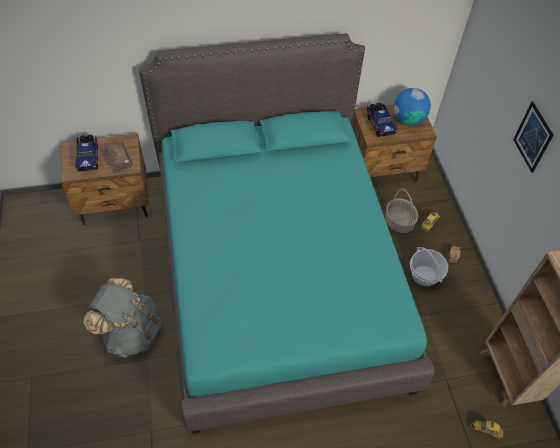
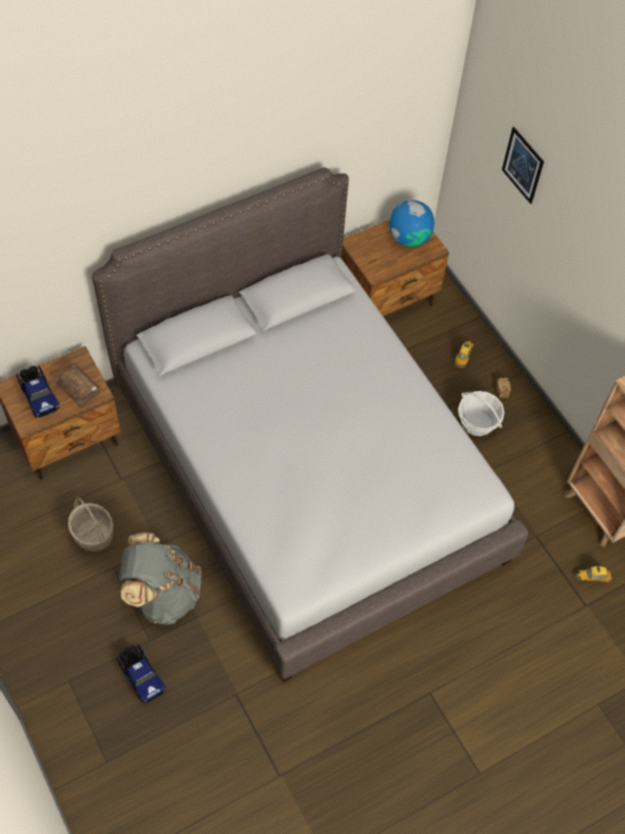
camera: 20 degrees left, 5 degrees up
(277, 275) = (308, 473): turquoise bed -> grey bed
(380, 124) = (377, 253): toy truck -> toy truck (141, 675)
(398, 222) = (427, 365): basket -> basket (92, 534)
(533, 137) = (568, 250): picture -> picture (522, 165)

